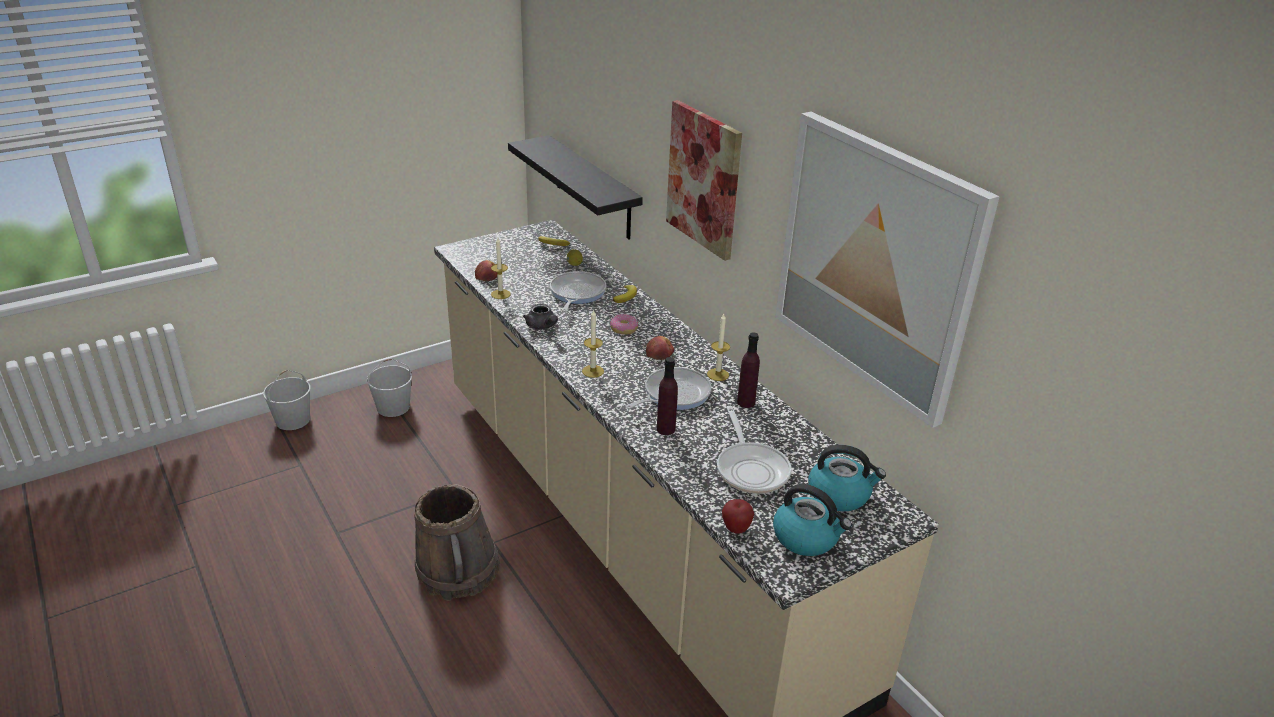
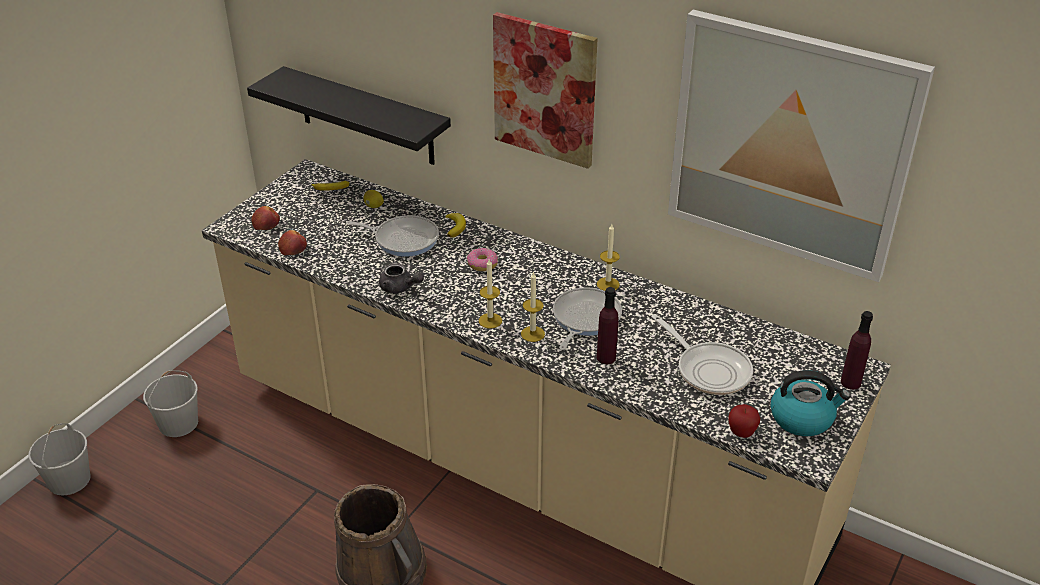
camera: 25 degrees left, 5 degrees up
(500, 294) = (325, 264): candle -> candle (532, 334)
(576, 293) = (403, 239): frying pan -> frying pan turned 120 degrees clockwise
(660, 354) = (538, 280): apple -> apple (266, 223)
(746, 402) = (654, 305): purple bottle -> purple bottle (850, 382)
(839, 495) = (798, 367): kettle -> none

